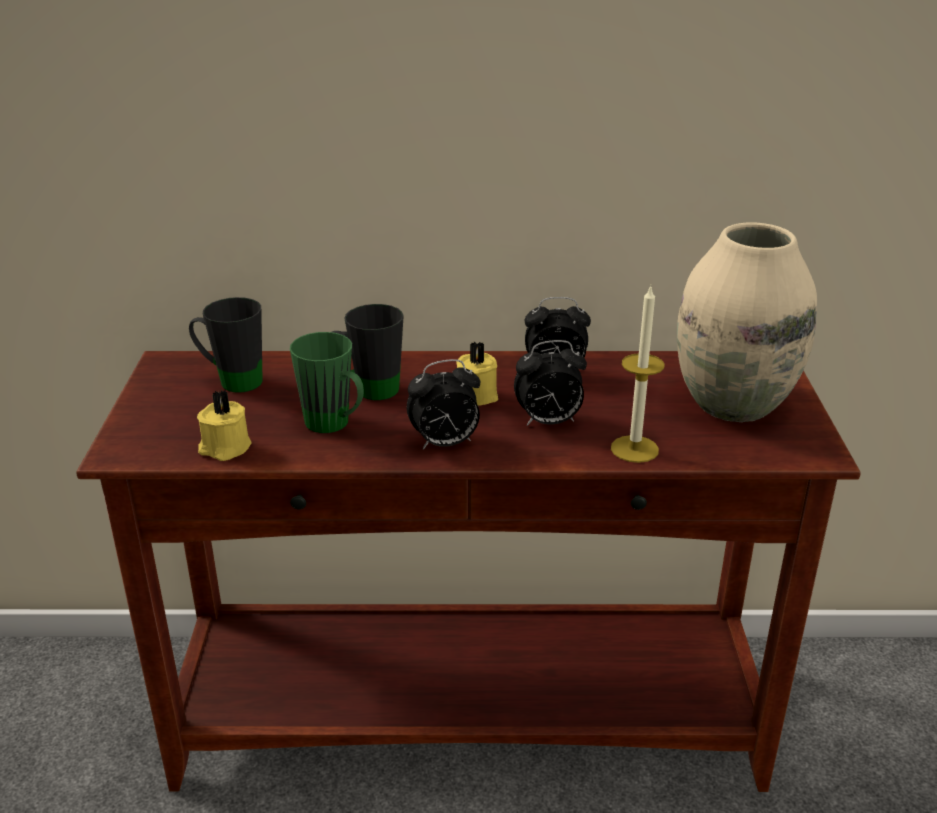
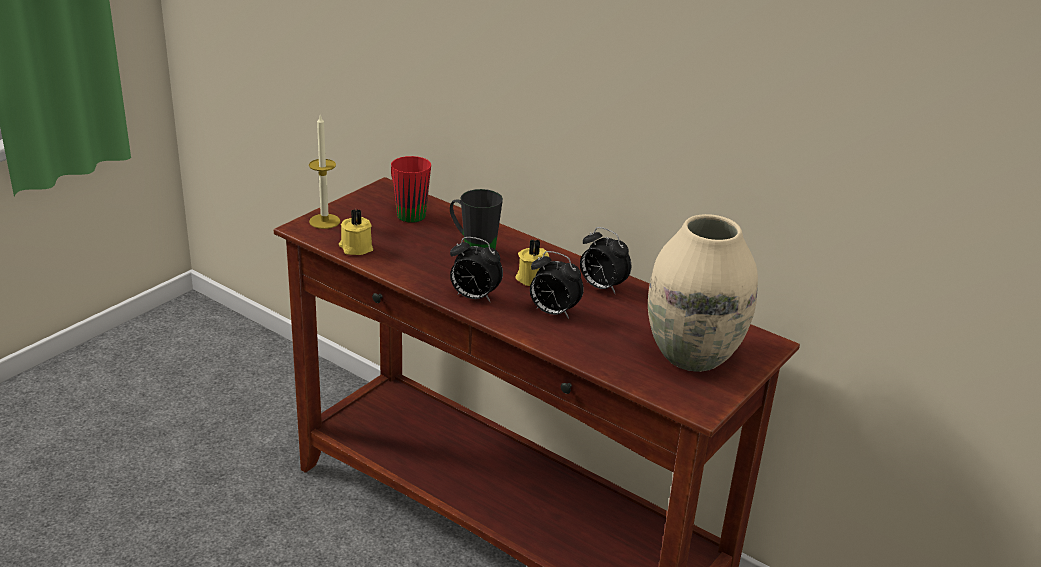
camera: 35 degrees right, 0 degrees up
(231, 381) = (407, 212): black mug -> red mug
(335, 426) = (427, 261): green mug -> none
(634, 449) = (581, 350): candle -> candle (324, 221)

